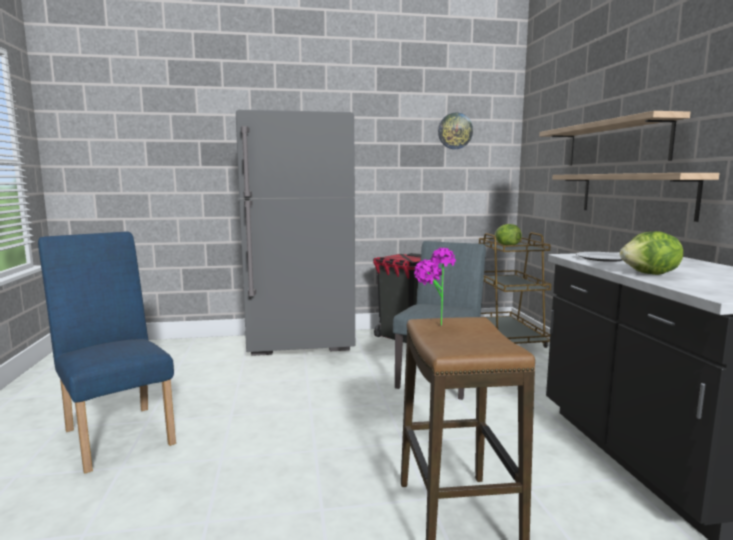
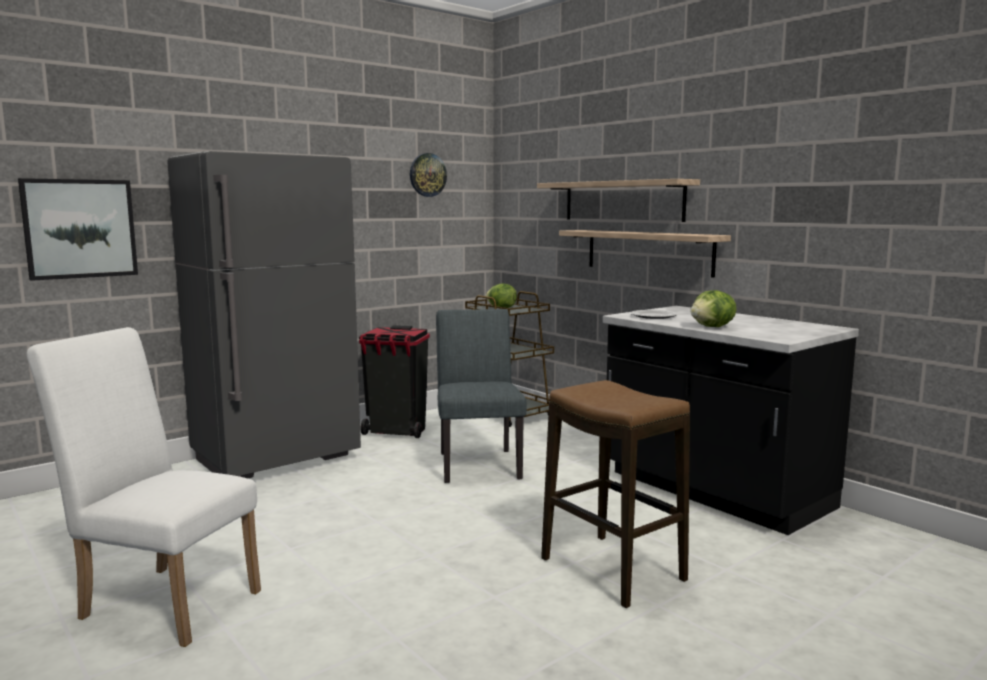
camera: 30 degrees left, 0 degrees up
(118, 432) = (163, 600): blue chair -> white chair
(185, 170) = (80, 228): none -> picture
(431, 325) = (579, 392): potted plant -> none

